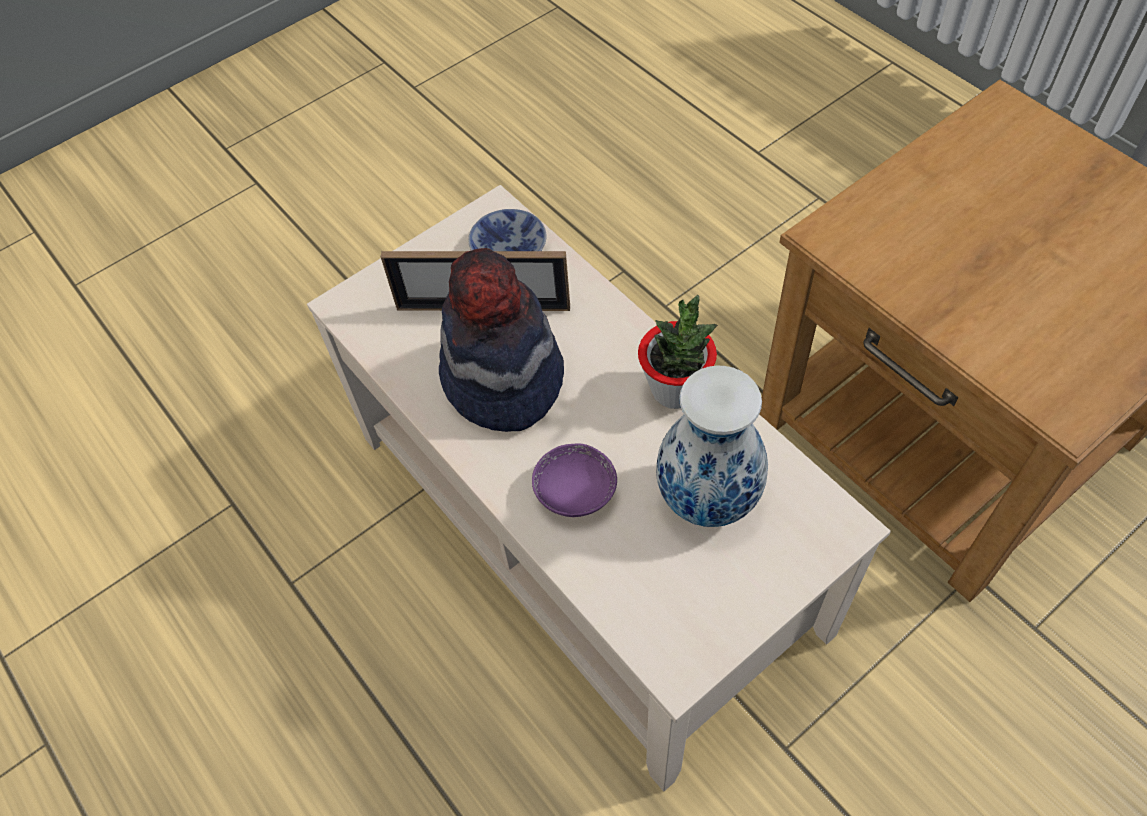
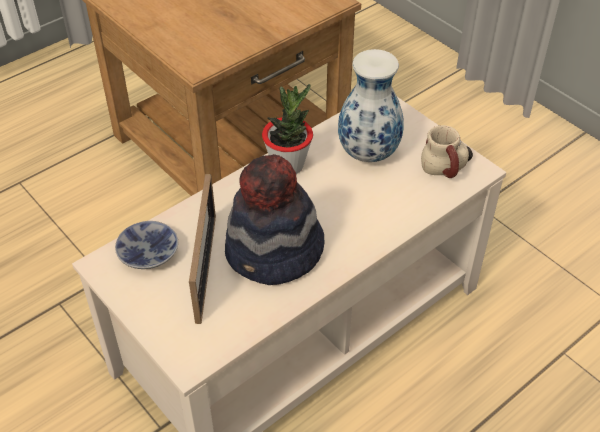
camera: 95 degrees left, 10 degrees down
(575, 492) = (367, 213): purple bowl -> none
(675, 619) = (448, 170): none -> mug

